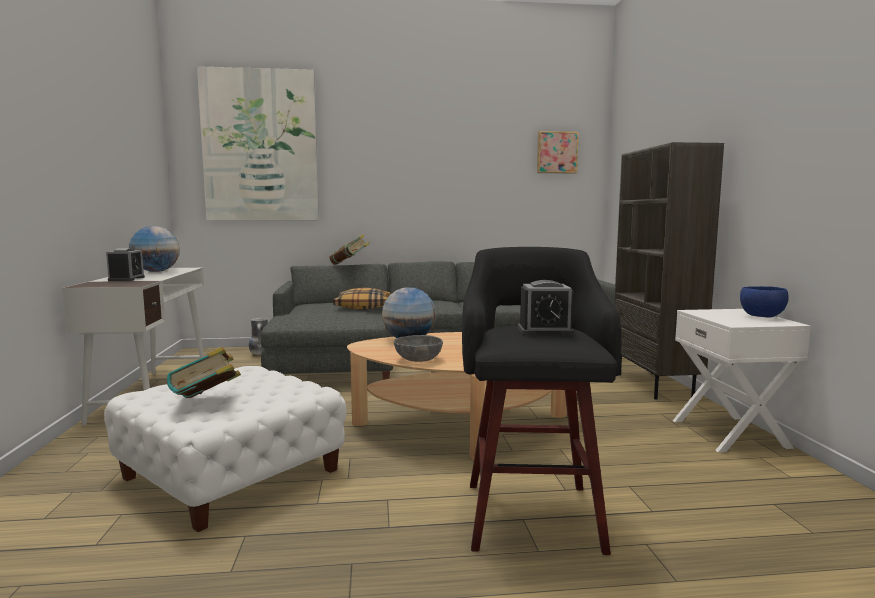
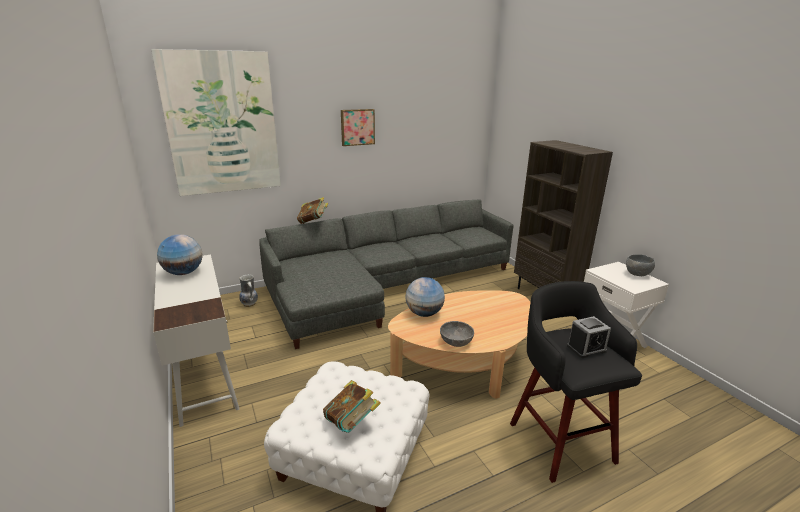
camera: 20 degrees left, 15 degrees up
(126, 279) = (183, 298): alarm clock -> none
(363, 306) = (341, 263): pillow -> none
(556, 152) = (458, 116): picture -> picture (357, 127)
(762, 317) = (637, 274): blue bowl -> grey bowl

